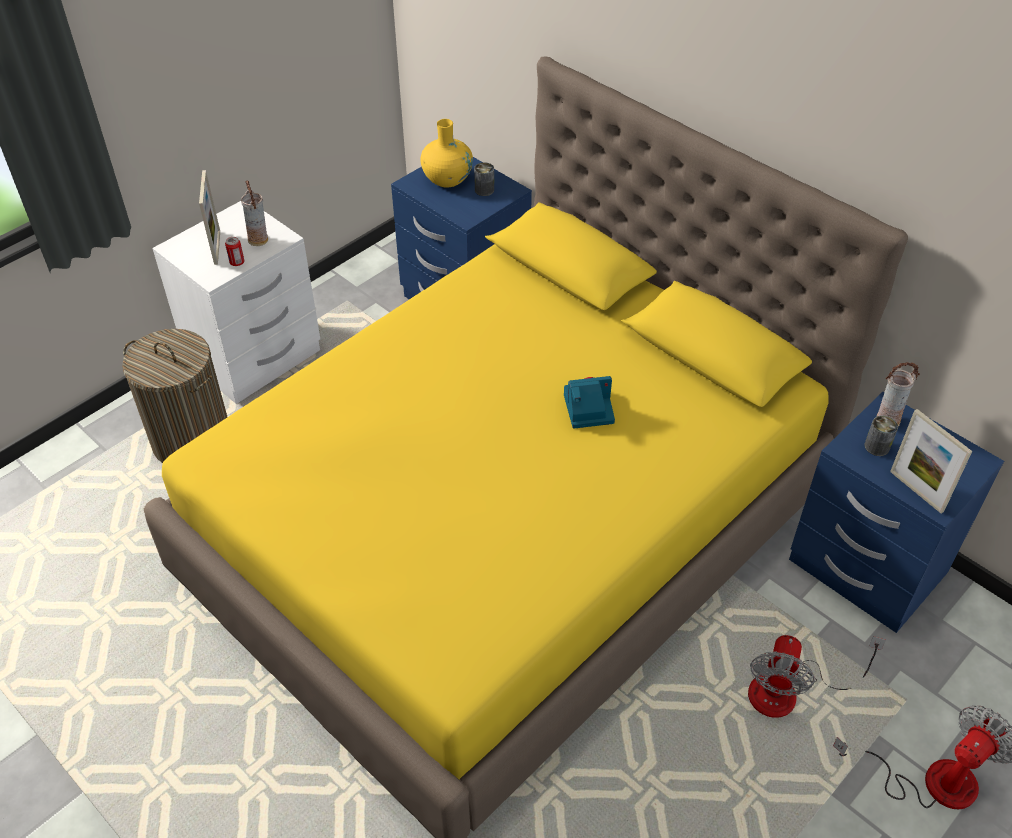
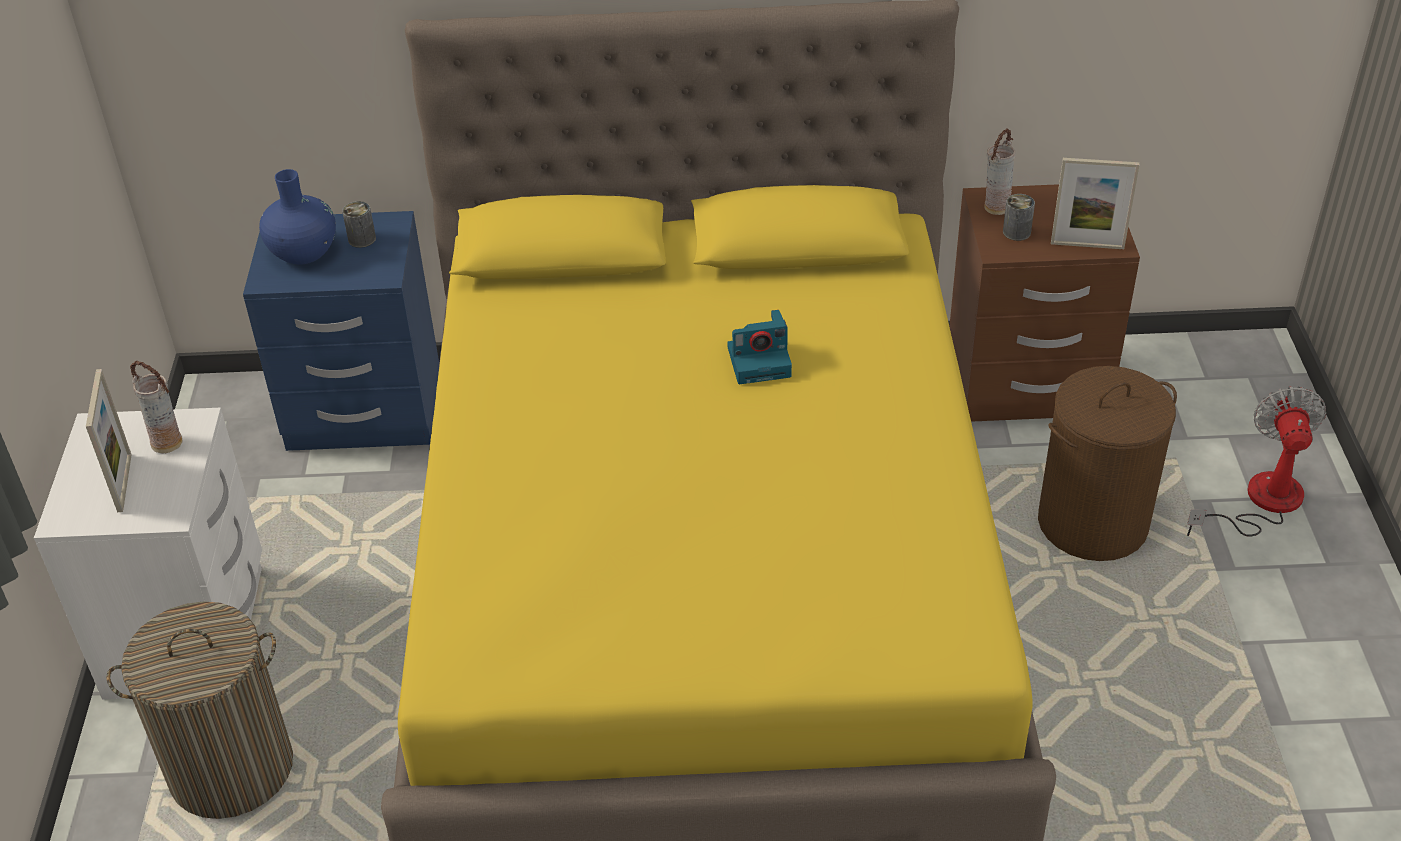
camera: 45 degrees left, 5 degrees down
(217, 247) = (124, 482): picture frame -> picture frame turned 45 degrees clockwise
(237, 262) = (176, 481): can -> none
(447, 179) = (303, 252): yellow vase -> blue vase
(587, 409) = (760, 361): camera -> camera turned 135 degrees counterclockwise
(788, 691) = (1093, 522): fan -> brown laundry basket
(865, 568) = (1026, 384): blue nightstand -> brown nightstand

